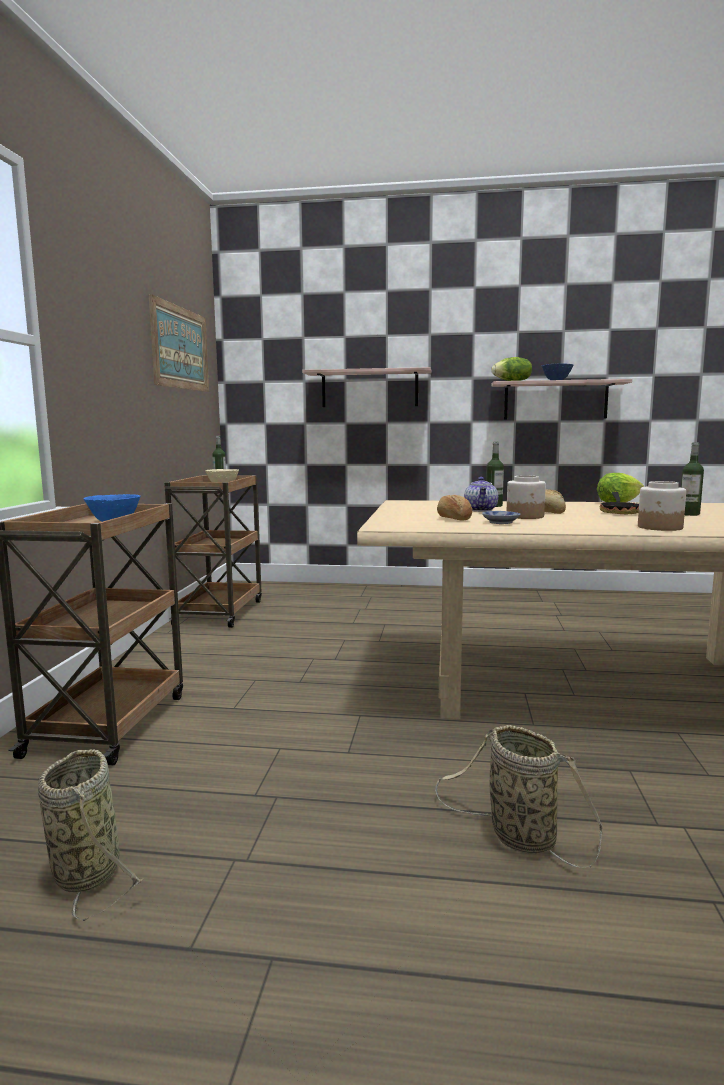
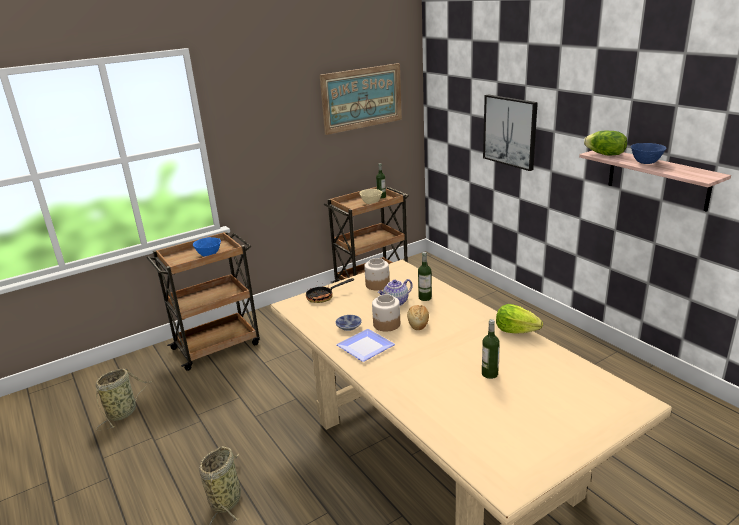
camera: 50 degrees right, 15 degrees up
(369, 389) = (510, 131): shelf -> picture
(453, 519) = (343, 310): bread -> none
(561, 525) = (363, 347): none -> plate
(619, 512) = (460, 346): frying pan -> frying pan (324, 297)
(660, 527) = (397, 380): jar -> jar (377, 285)

